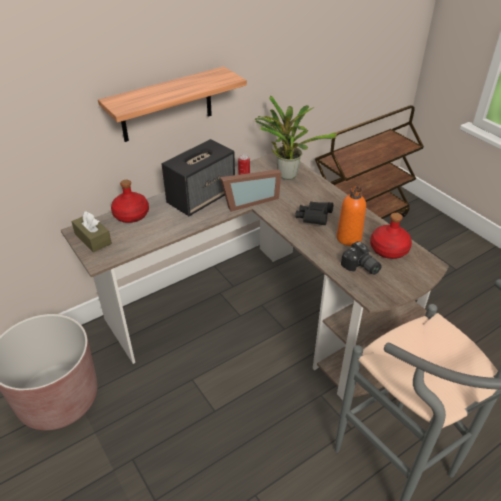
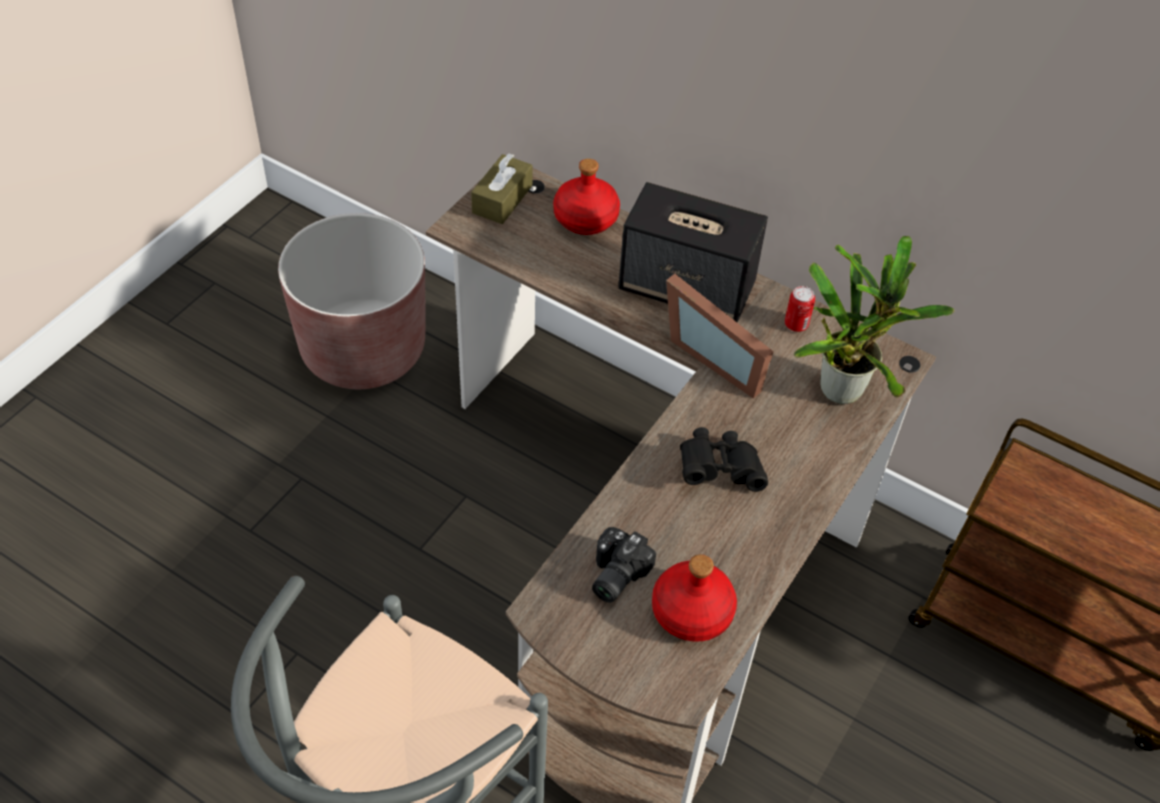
camera: 65 degrees right, 10 degrees up
(166, 105) = (725, 107): shelf -> none
(348, 238) = (691, 538): orange bottle -> none

